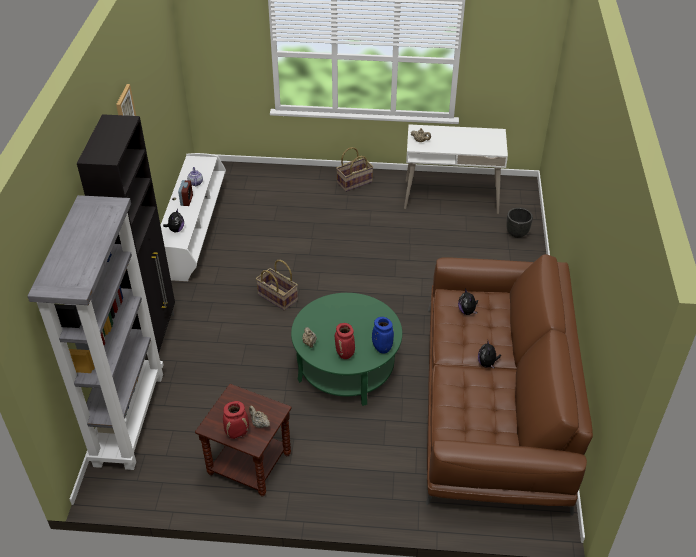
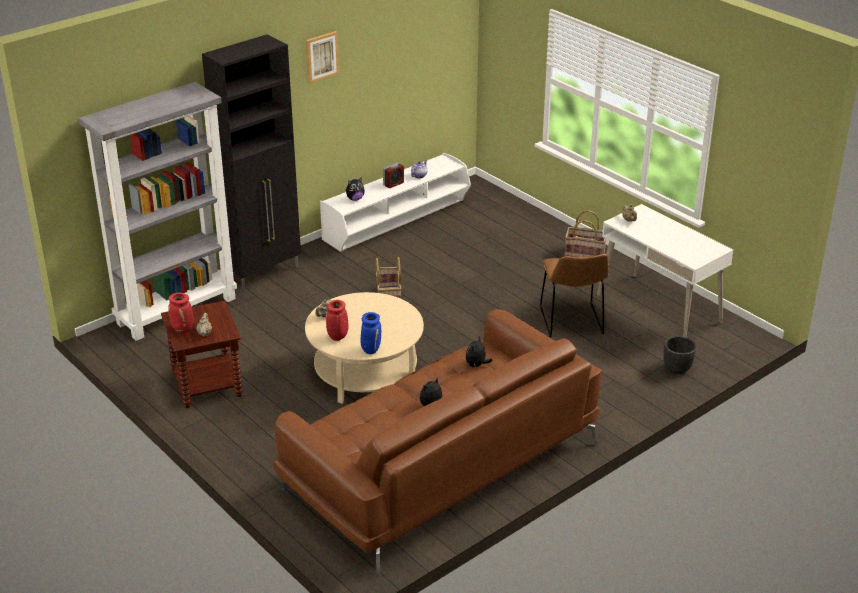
camera: 45 degrees right, 10 degrees down
(346, 367) = (365, 372): green coffee table -> beige coffee table
(418, 239) = (572, 323): none -> brown chair

